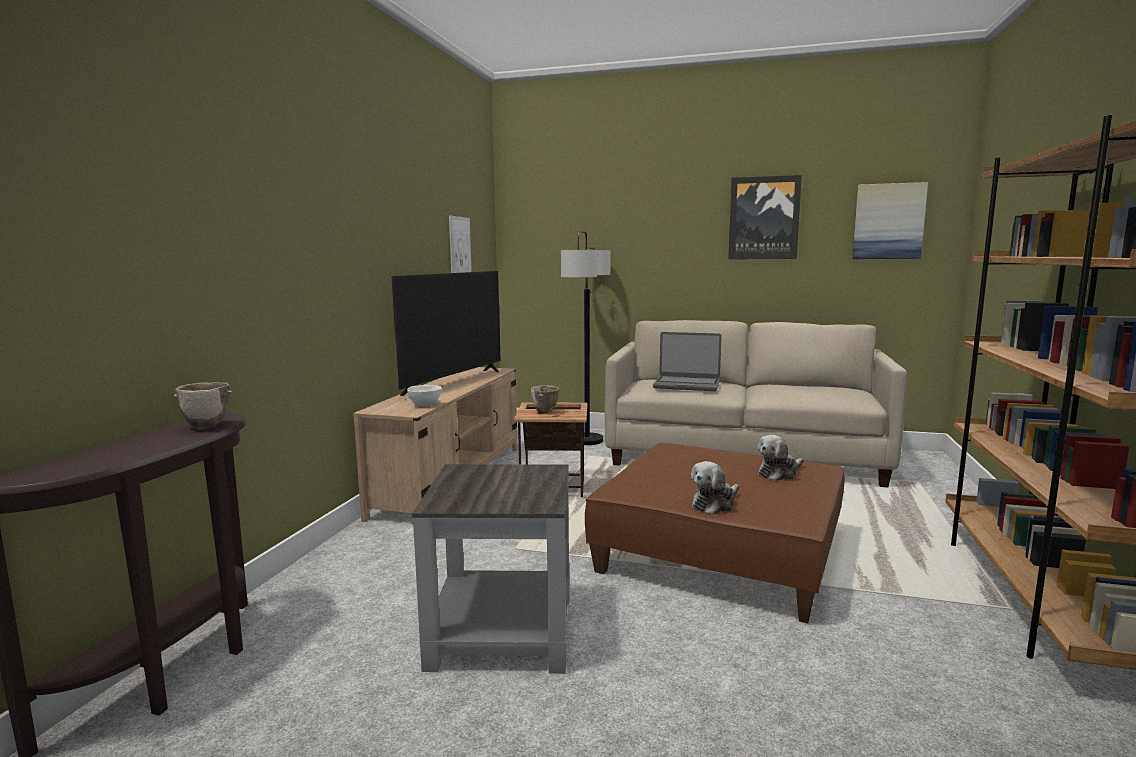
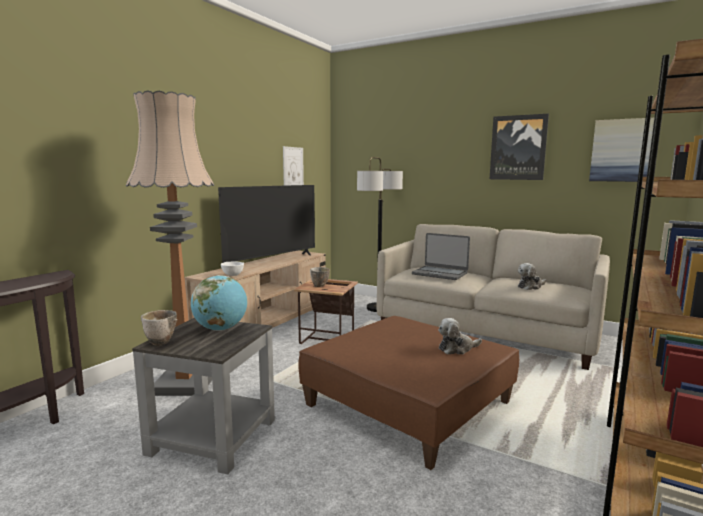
camera: 15 degrees right, 0 degrees up
(208, 427) = (42, 280): bowl -> bowl (161, 342)
(398, 569) = (185, 383): none -> floor lamp
(505, 475) = (221, 329): none -> globe
(714, 504) = (382, 366): plush toy -> plush toy (530, 286)

